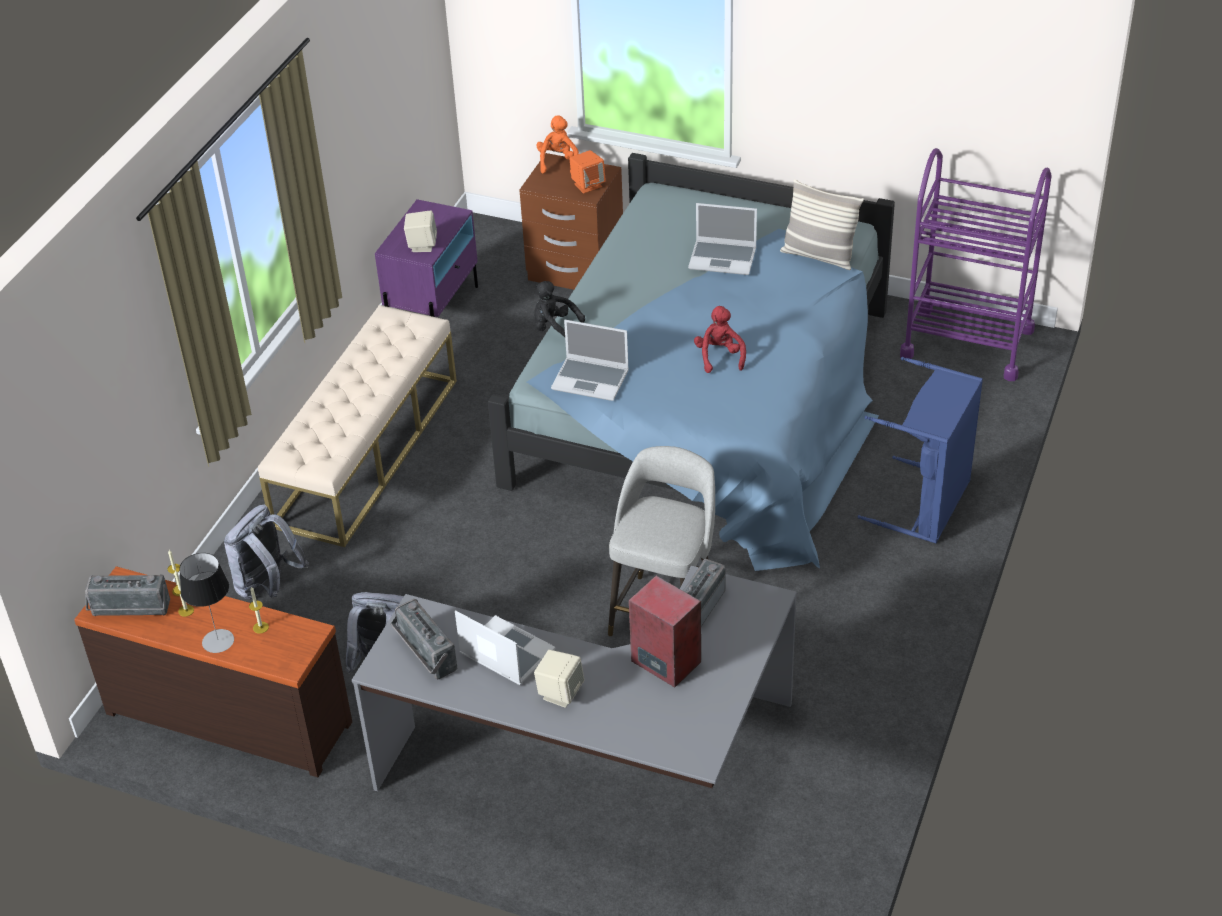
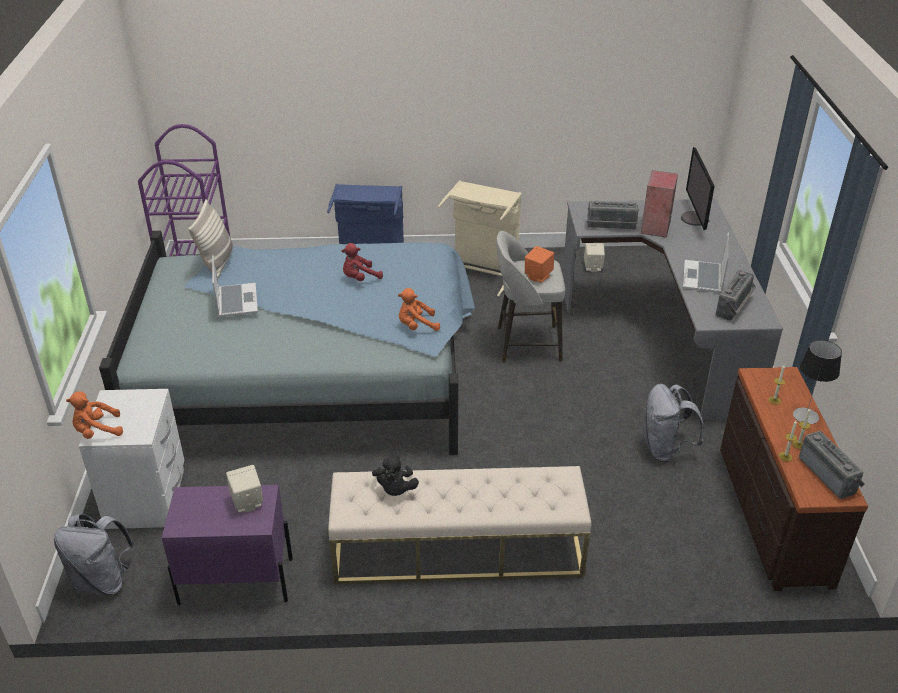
camera: 115 degrees left, 5 degrees down
(268, 587) = (646, 547): grey backpack -> grey backpack (103, 580)
(555, 328) = (358, 364): black plush toy -> black plush toy (395, 490)
(560, 693) = (711, 253): beige speaker -> beige speaker (593, 267)
(575, 271) = (147, 498): brown nightstand -> white nightstand
(588, 185) = (136, 401): orange speaker -> orange speaker (537, 276)
(591, 380) = (416, 326): laptop -> orange plush toy
(664, 721) = (695, 219): none -> monitor
(871, 622) = (481, 272): none -> beige laundry basket

